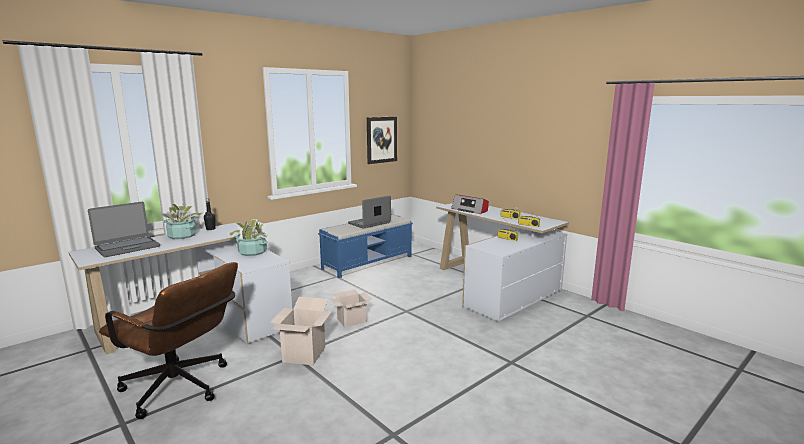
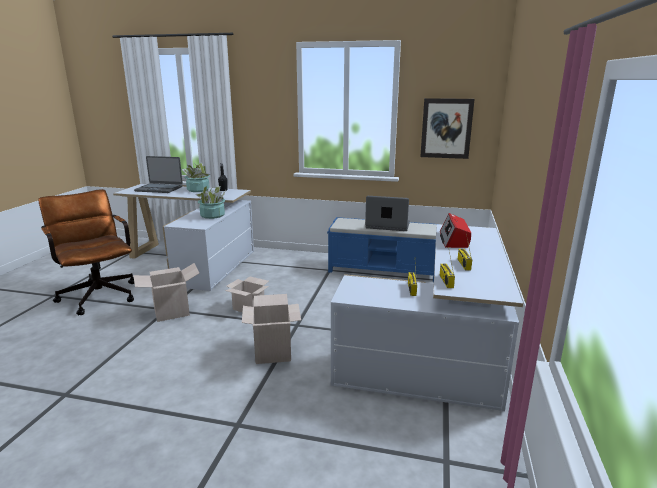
camera: 55 degrees right, 5 degrees up
(181, 389) = (98, 294): brown office chair -> brown office chair turned 150 degrees clockwise
(434, 329) = (273, 352): none -> cardboard box

